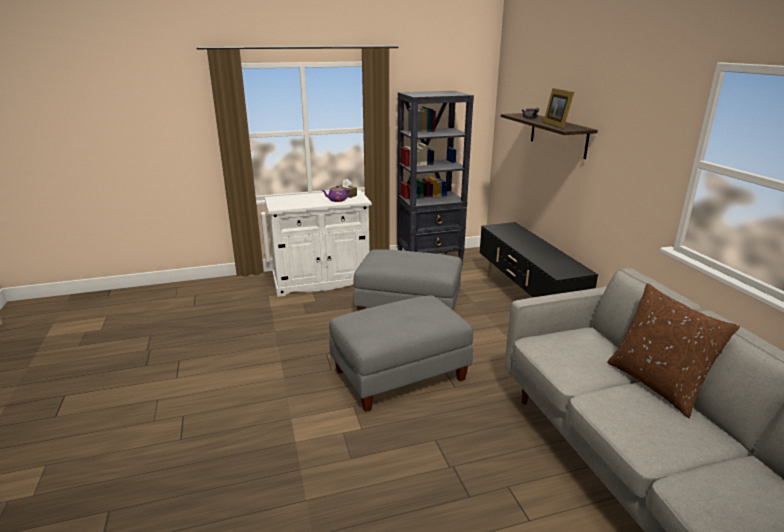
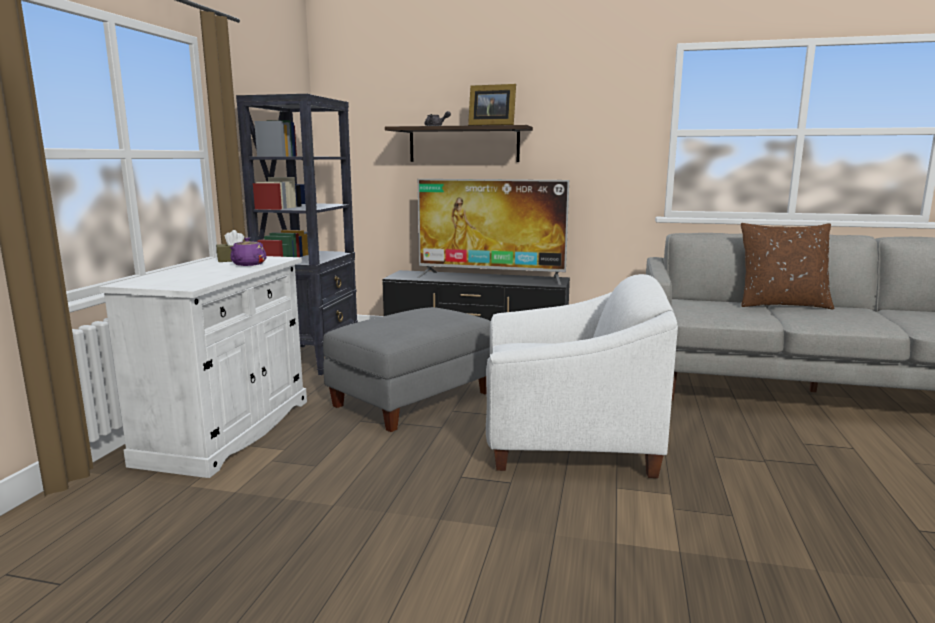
camera: 60 degrees left, 10 degrees down
(399, 376) = (568, 442): grey ottoman -> white armchair
(542, 250) = (491, 277): none -> television

